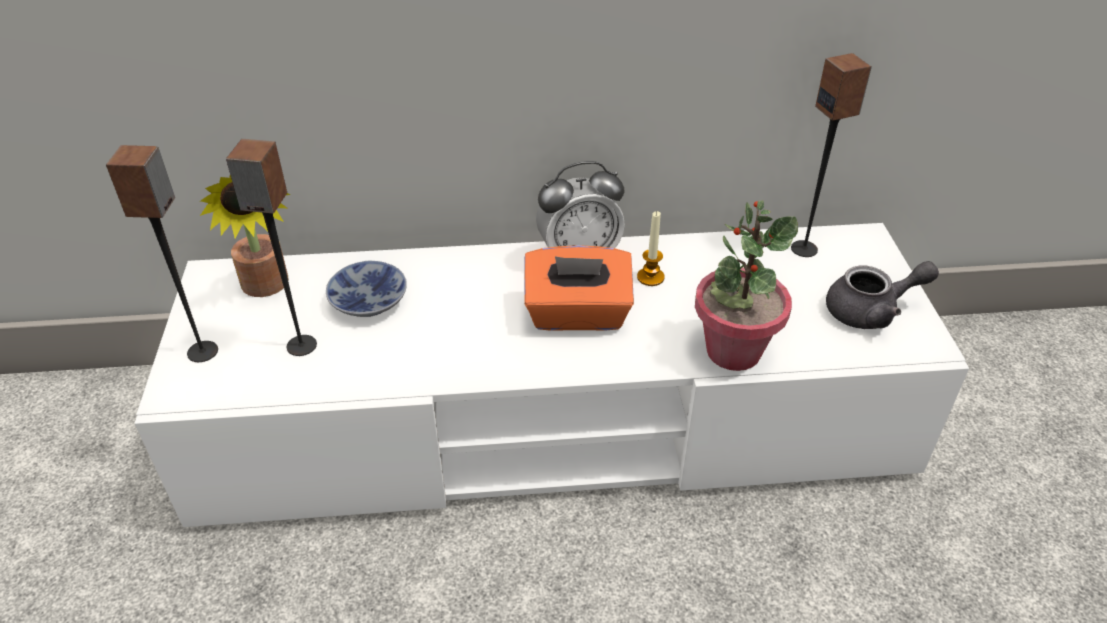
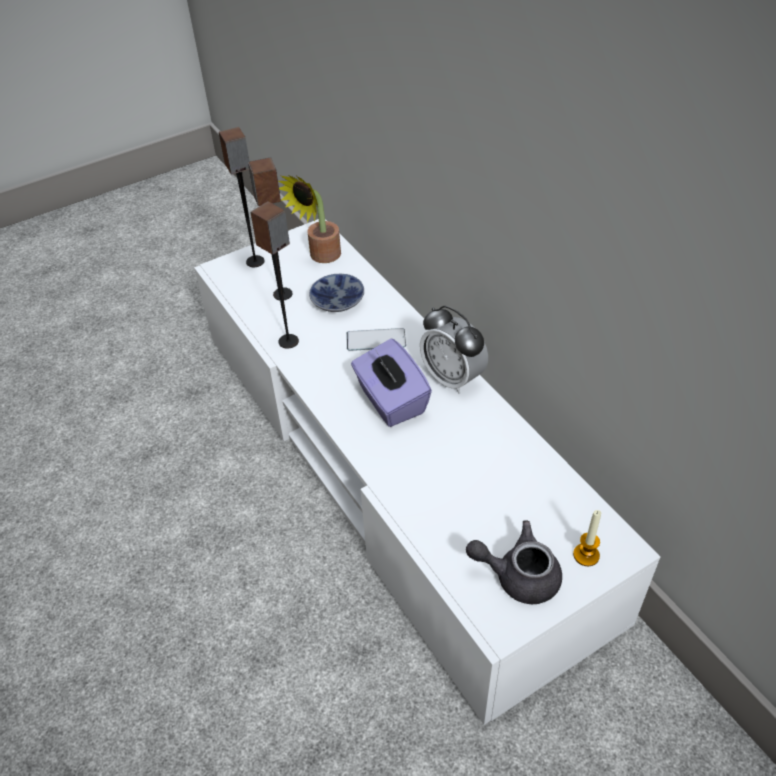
camera: 65 degrees right, 5 degrees up
(468, 293) = (376, 340): none -> phone
(577, 315) = (390, 400): orange tissue box -> purple tissue box
(650, 277) = (459, 424): candle -> candle (586, 555)
(733, 351) = (408, 498): potted plant -> none
(804, 249) = (570, 508): speaker -> speaker (289, 341)
(871, 311) = (518, 575): grey teapot -> grey teapot turned 135 degrees clockwise

